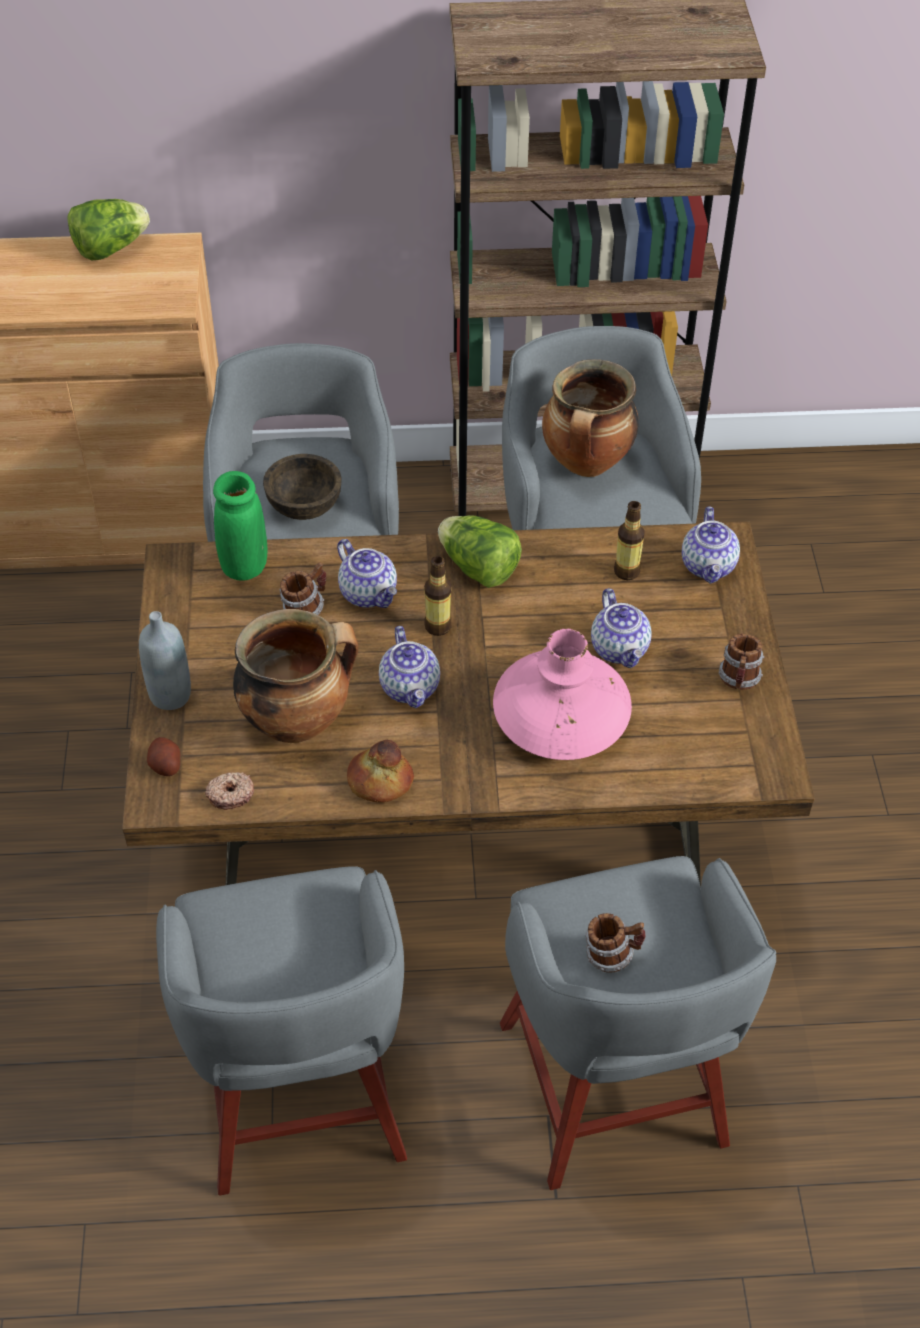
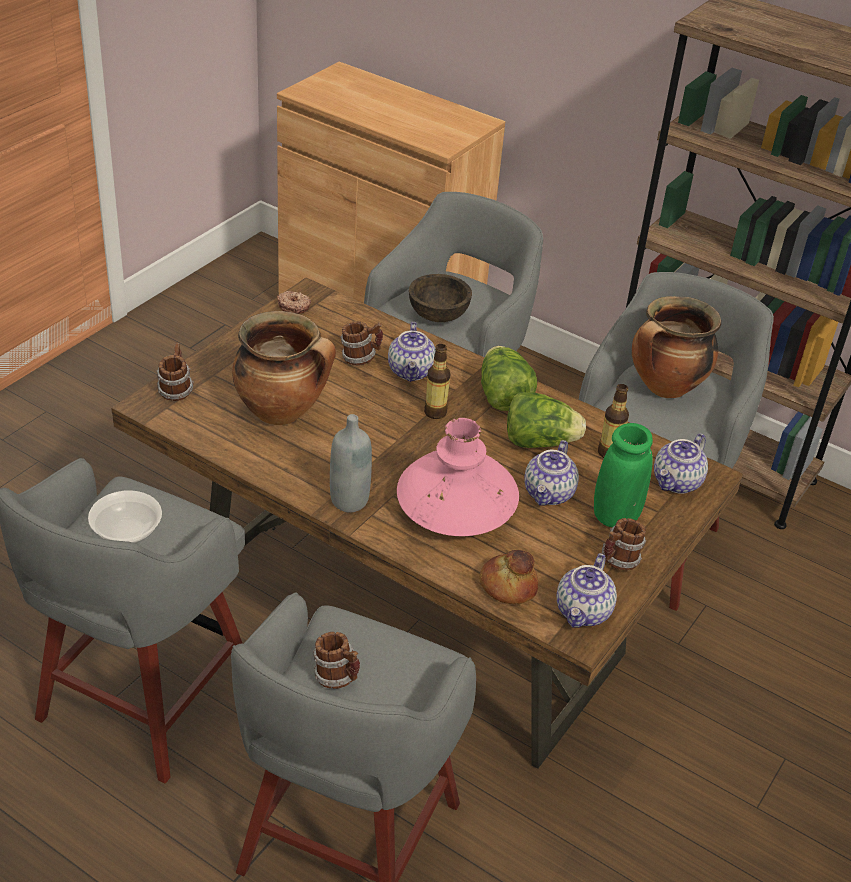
camera: 35 degrees right, 10 degrees down
(110, 249) = (438, 106): lettuce -> lettuce (539, 442)
(165, 765) = (175, 390): potato -> mug
(170, 695) = (223, 358): grey bottle -> grey bottle (349, 501)
(230, 794) = (193, 426): donut -> donut (293, 306)
(245, 566) = (351, 317): green vase -> green vase (616, 516)
(270, 948) = (127, 530): none -> bowl
(379, 781) = (292, 473): bread -> bread (507, 586)
(411, 688) = (375, 435): teapot -> teapot (584, 612)

